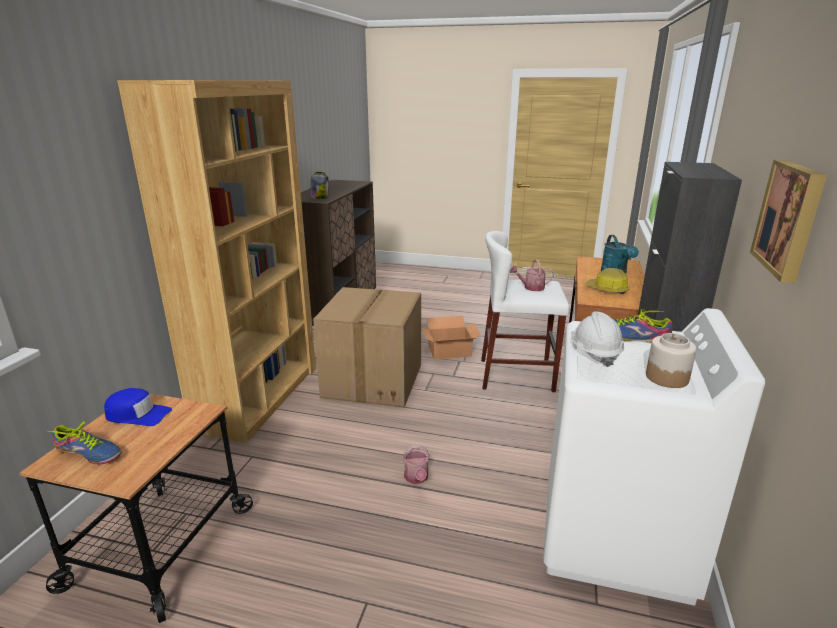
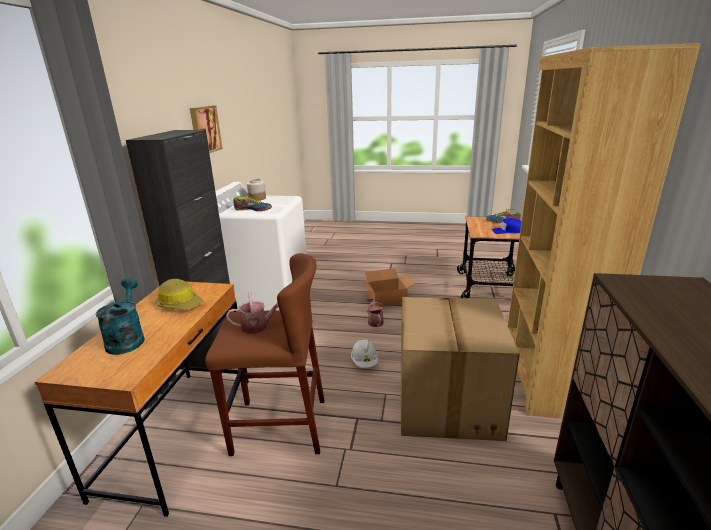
camera: 175 degrees right, 0 degrees up
(320, 198) = (650, 292): jar -> none
(450, 351) = (364, 473): cardboard box -> cardboard box (386, 299)
(516, 375) = (279, 426): white stool -> brown stool
(594, 353) = (280, 203): white hard hat -> white hard hat (364, 362)

